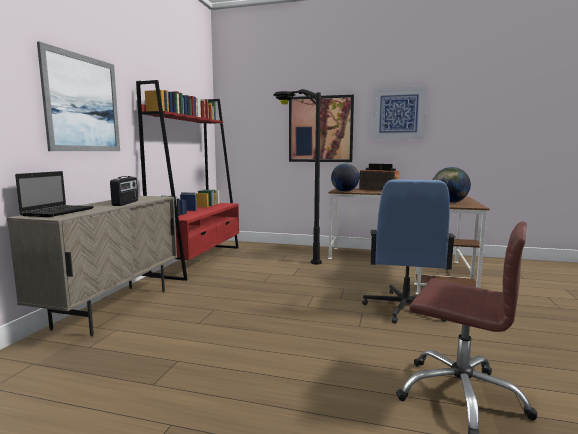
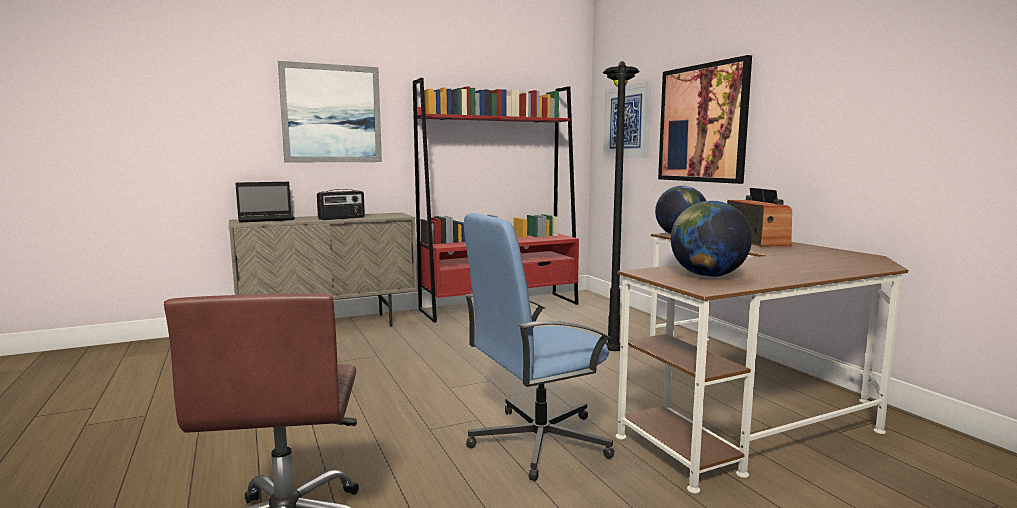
camera: 50 degrees right, 0 degrees up
(398, 113) = (825, 84): picture -> picture (627, 122)

